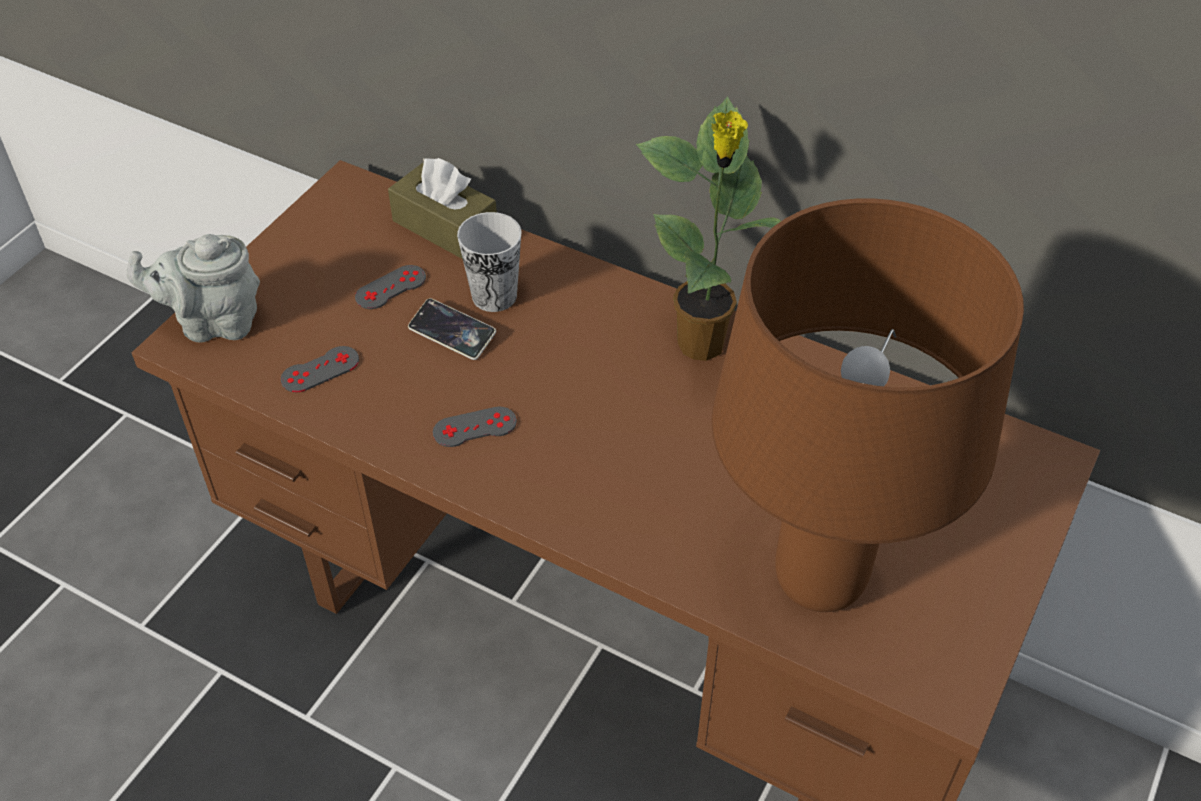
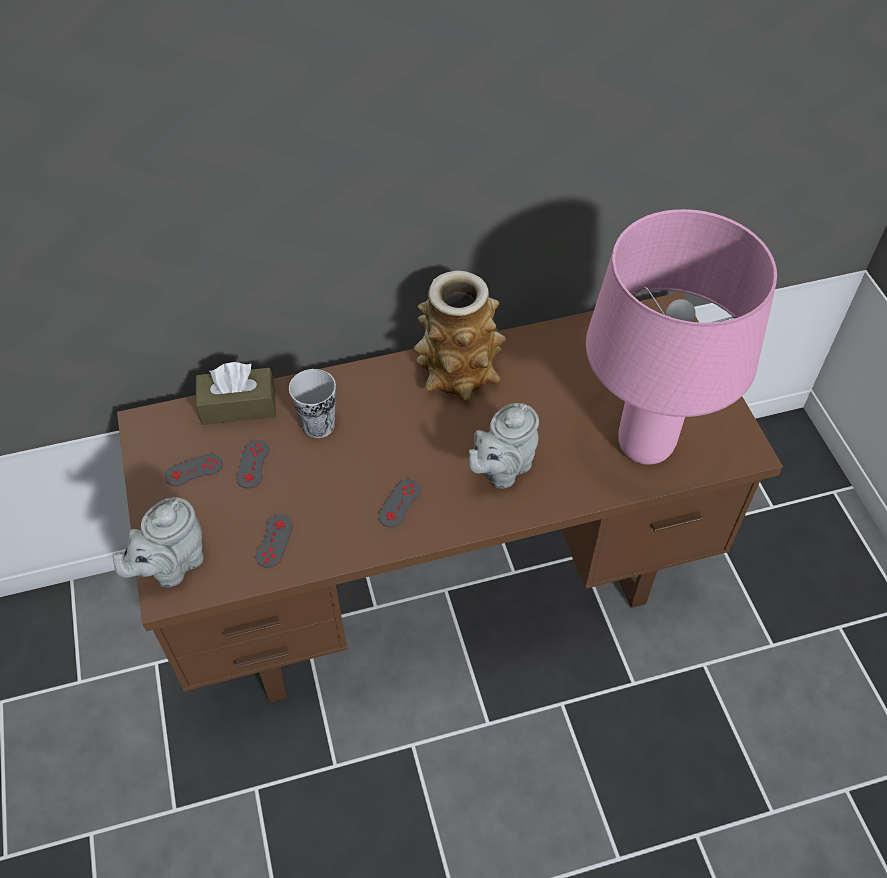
camera: 45 degrees left, 5 degrees up
(335, 255) = (194, 470): none -> grey game controller
(452, 333) = (322, 463): phone -> none
(621, 477) = (502, 469): none -> grey teapot
(703, 346) = (459, 371): potted plant -> vase
(821, 582) = (646, 446): brown table lamp -> pink table lamp

